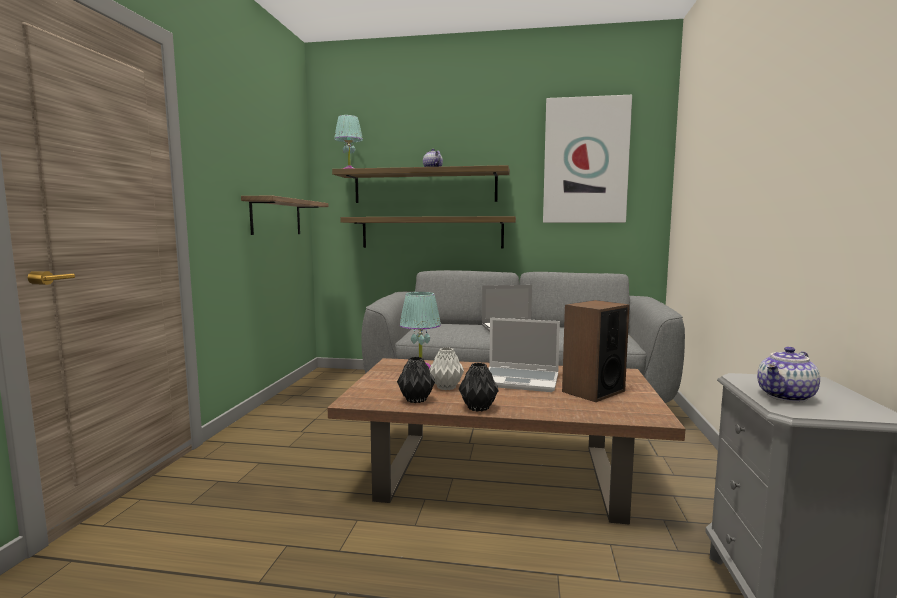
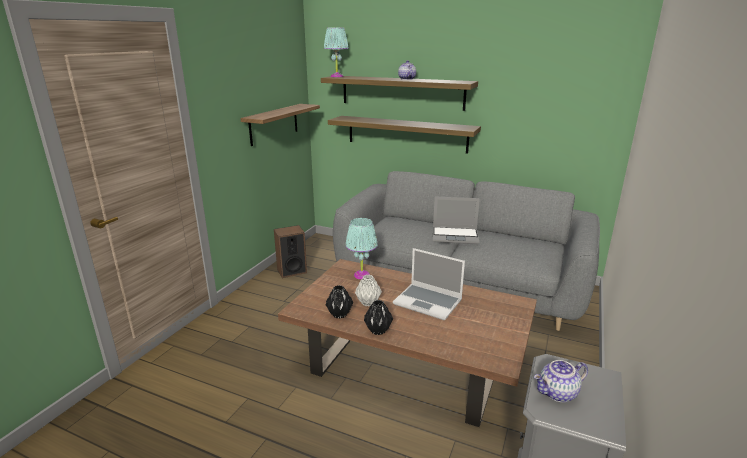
camera: 15 degrees right, 15 degrees up
(585, 161) = (552, 77): picture -> none
(593, 391) = (477, 324): speaker -> speaker (291, 271)

